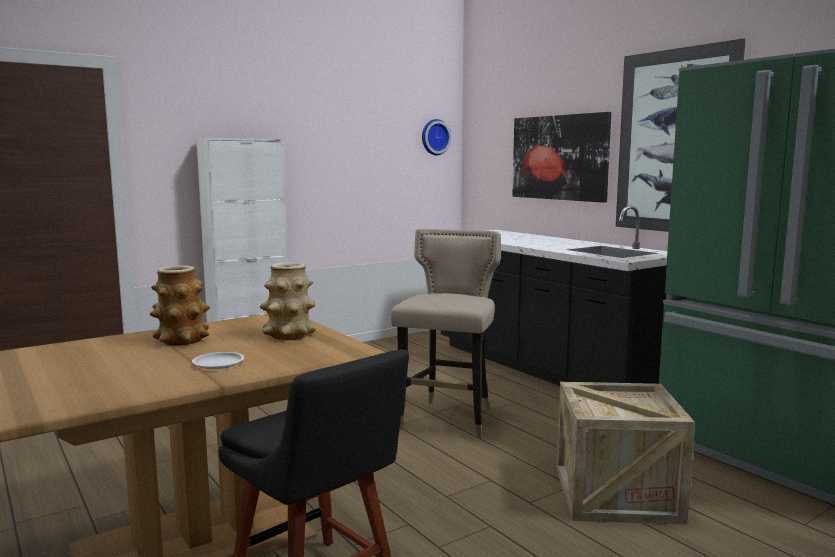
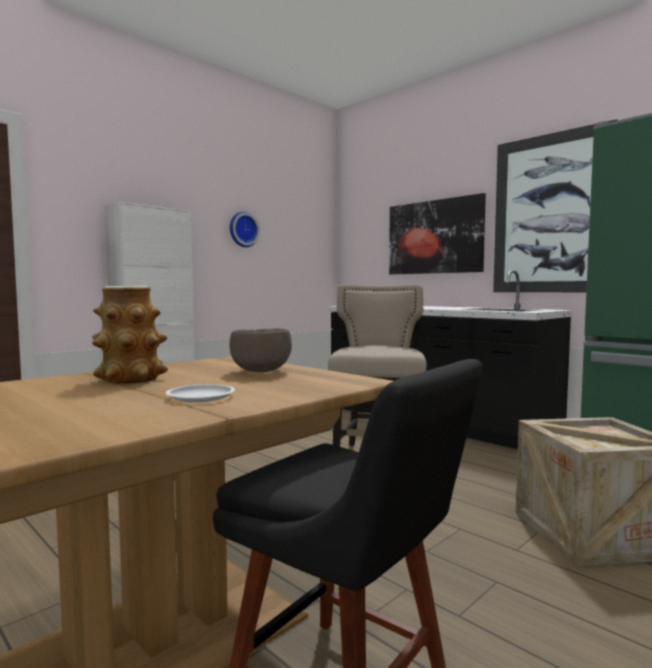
camera: 10 degrees left, 5 degrees down
(289, 335) = (261, 371): vase -> brown bowl
(434, 137) = (315, 225): wall clock -> wall clock (242, 229)

